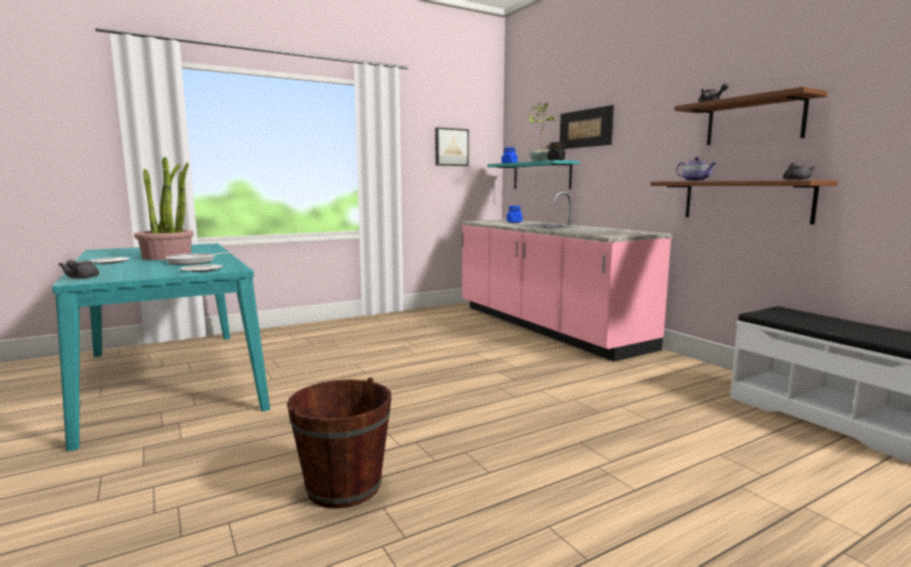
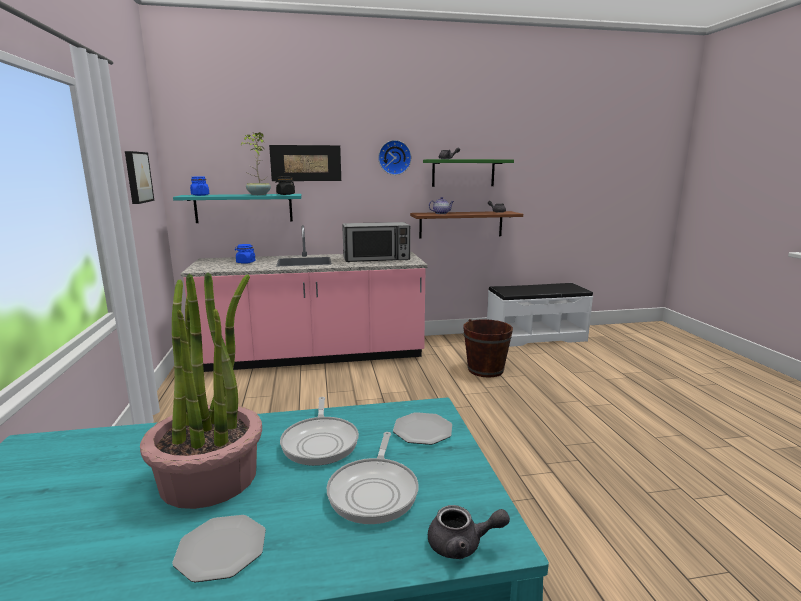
camera: 70 degrees left, 5 degrees up
(138, 269) = (374, 491): none -> frying pan
(344, 486) = (621, 508): brown bucket -> brown bucket (485, 370)
(599, 231) = (376, 259): none -> microwave
(665, 111) = (394, 157): none -> wall clock
(754, 121) = (463, 173): brown shelf -> green shelf

